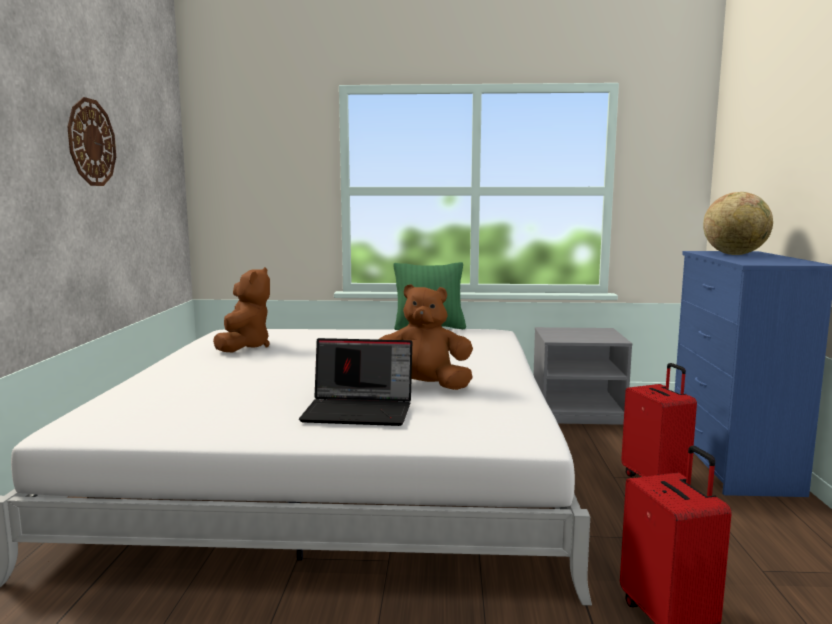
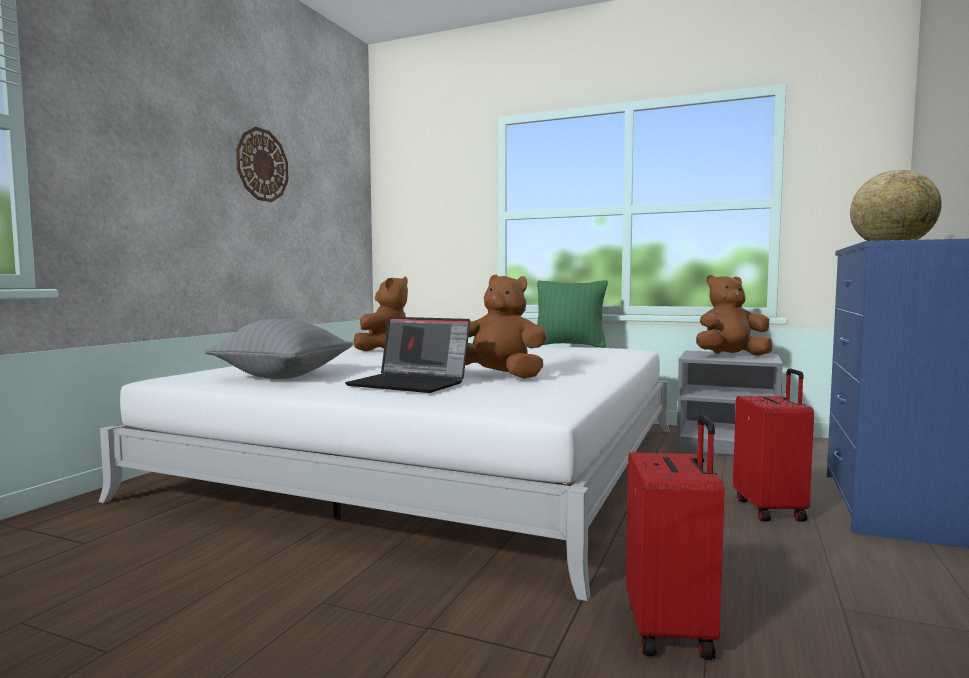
camera: 20 degrees right, 5 degrees down
(203, 411) = (283, 376): none -> grey pillow
(581, 334) = (730, 356): none -> brown plush toy

